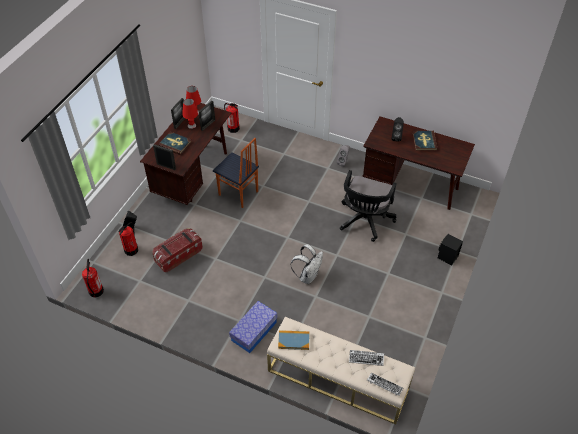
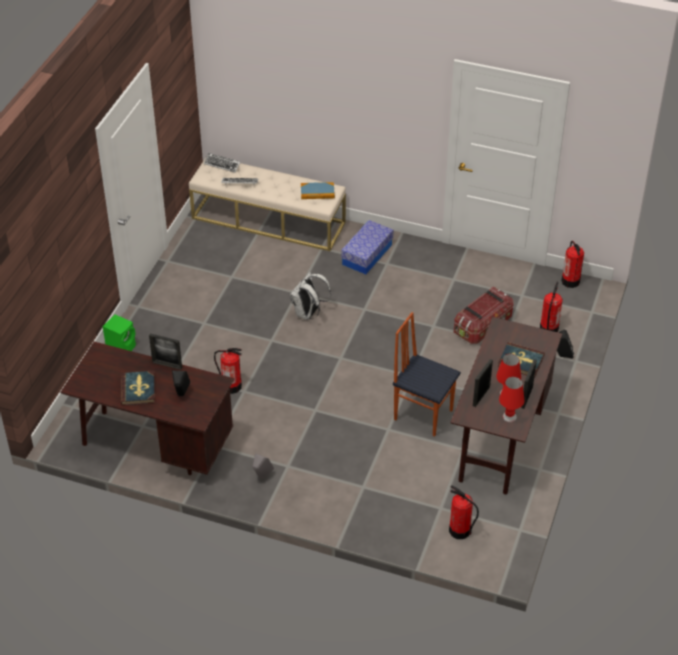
camera: 175 degrees right, 5 degrees down
(166, 166) = (520, 328): picture frame -> picture frame (167, 365)
(364, 221) = (231, 386): black office chair -> fire extinguisher
(447, 257) = (122, 347): black speaker -> green speaker

